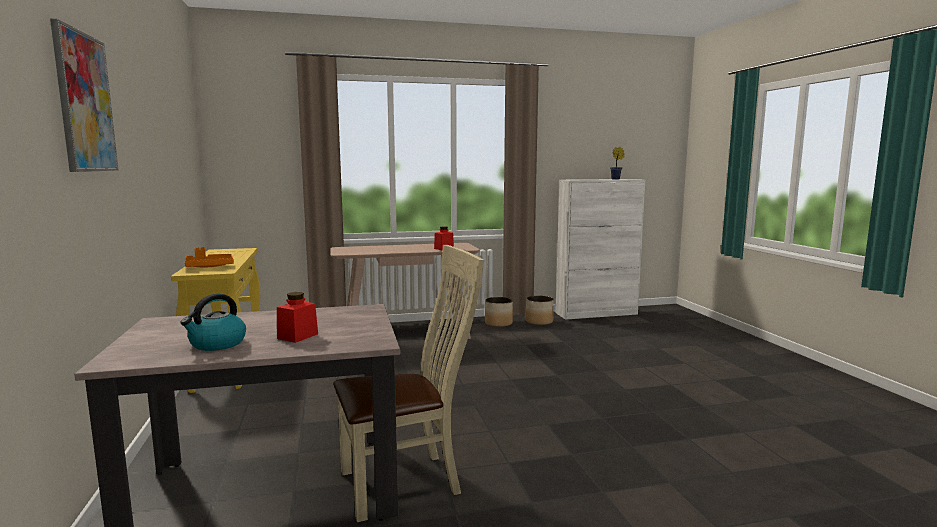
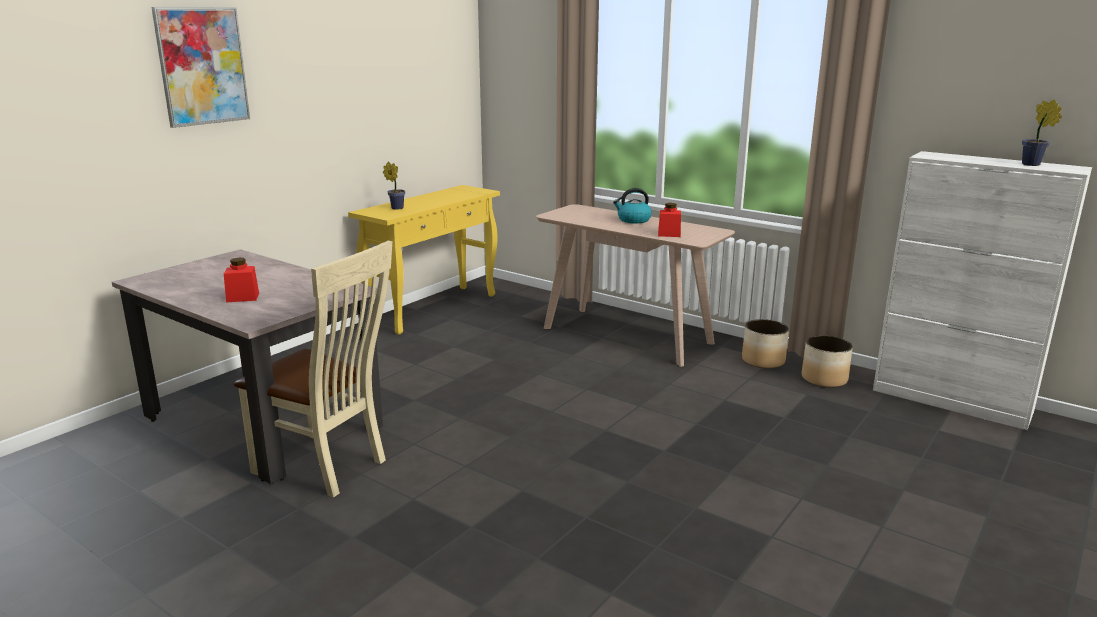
camera: 50 degrees right, 10 degrees up
(209, 267) = (396, 208): orange tray -> potted plant
(217, 344) = (199, 286): kettle -> kettle (633, 220)

